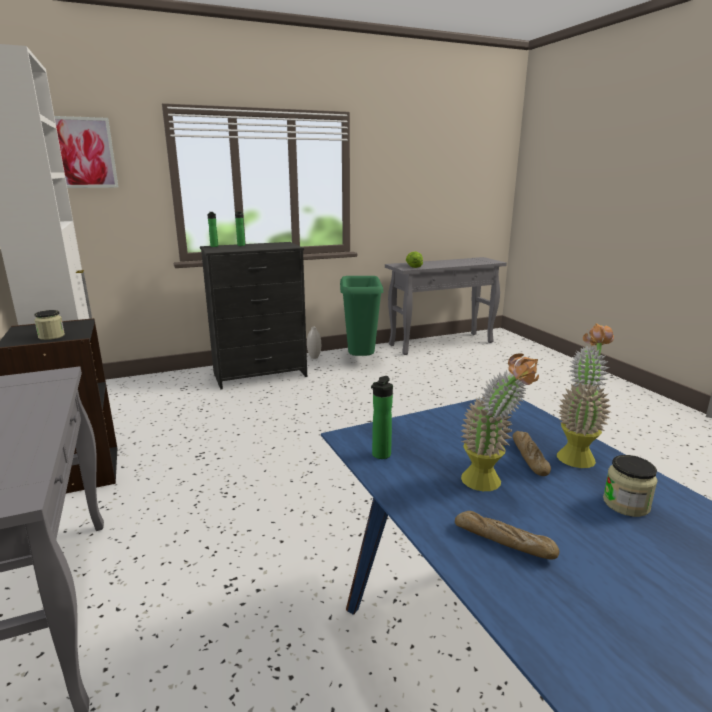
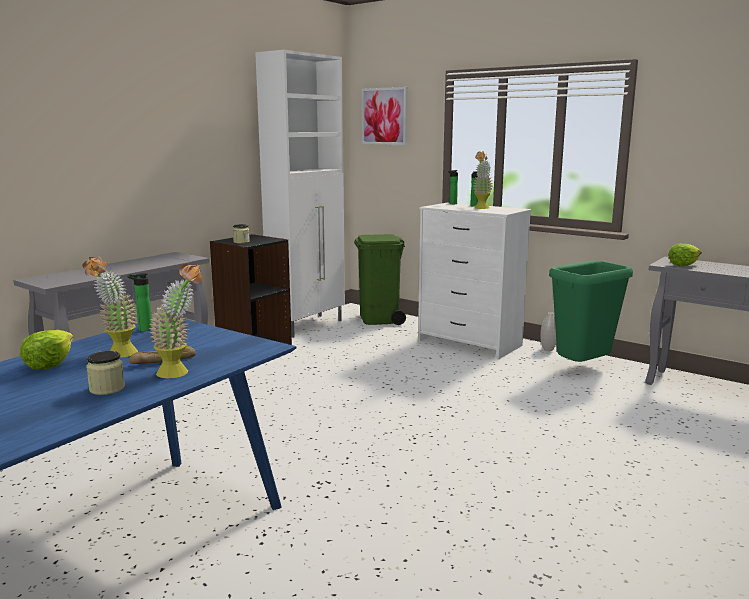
camera: 60 degrees right, 5 degrees down
(136, 387) = (379, 319): none -> green trash can
(259, 246) = (481, 208): none -> potted plant
(260, 374) = (469, 343): black dresser -> white dresser
(503, 542) = (49, 364): bread -> lettuce

